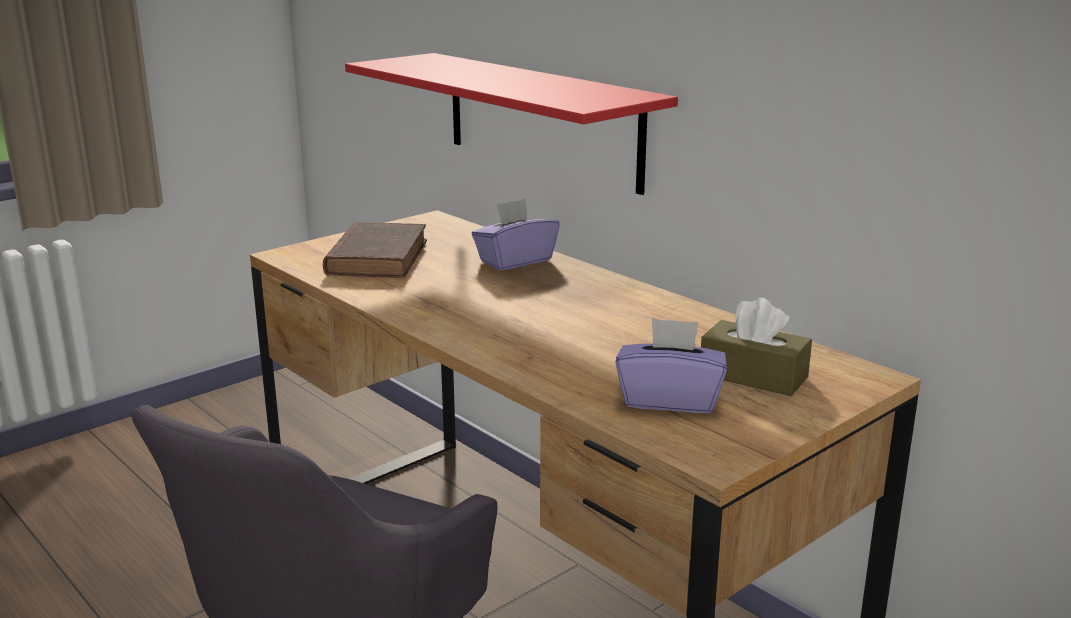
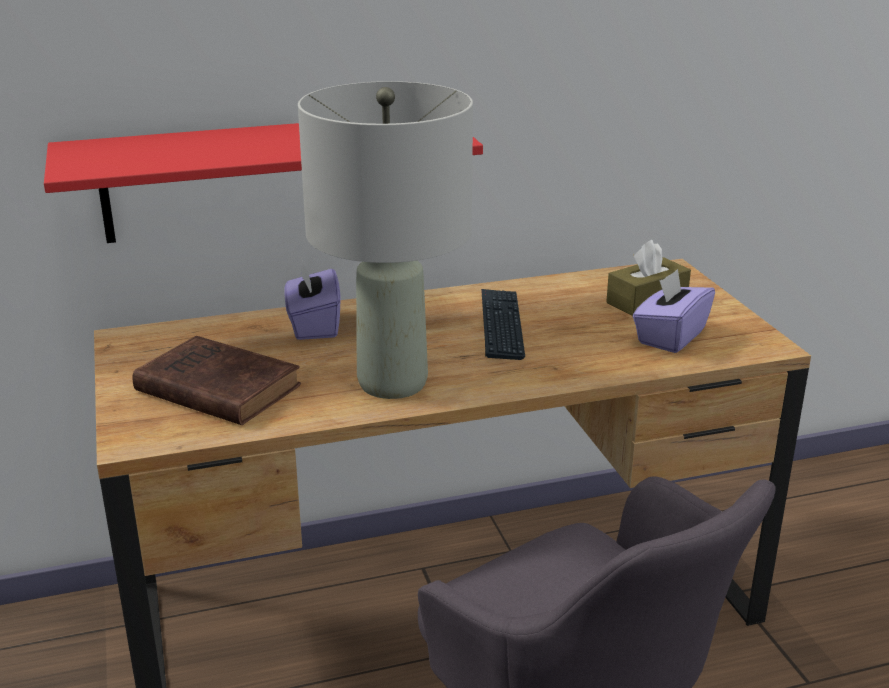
camera: 65 degrees left, 5 degrees up
(438, 304) = (392, 382): none -> grey table lamp
(599, 321) = (501, 325): none -> keyboard

